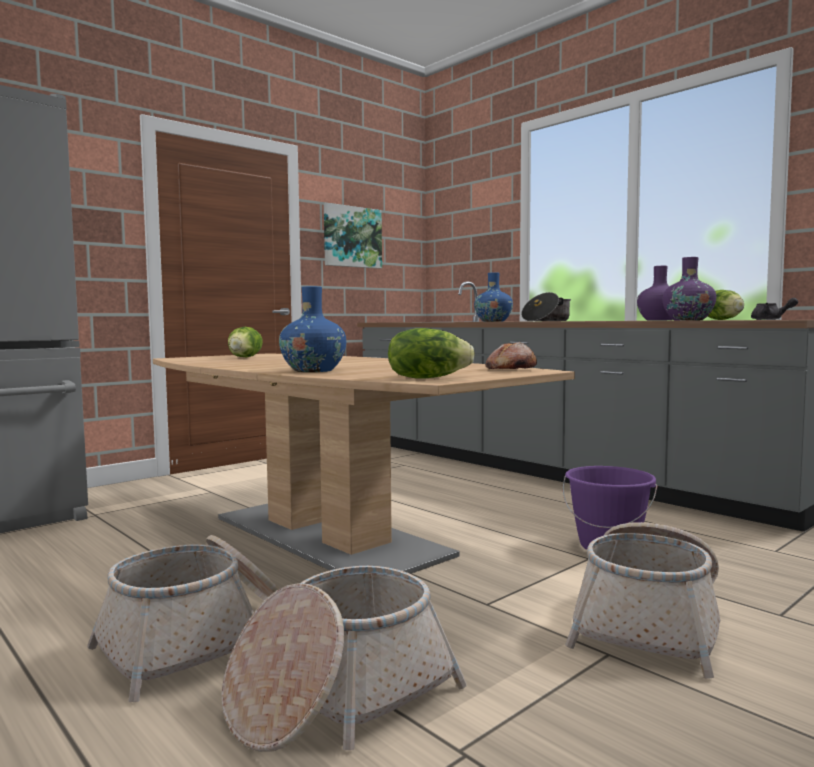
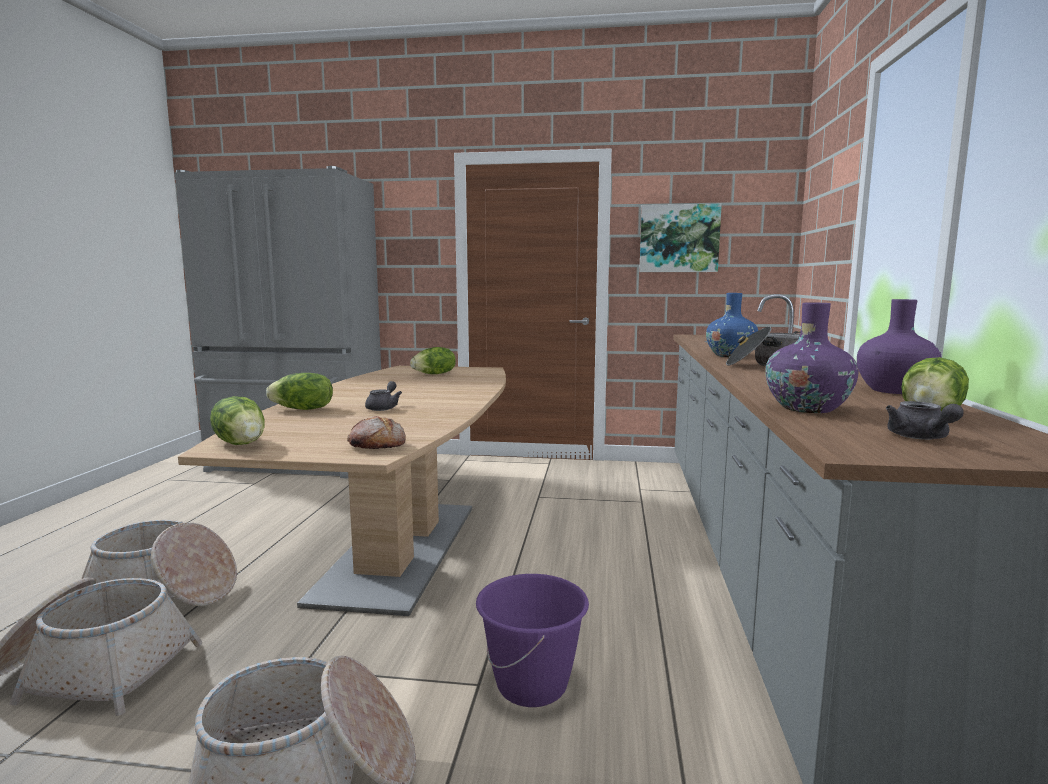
camera: 50 degrees right, 5 degrees up
(313, 370) = (303, 409): blue vase -> lettuce
(369, 365) = (384, 408): none -> grey teapot

